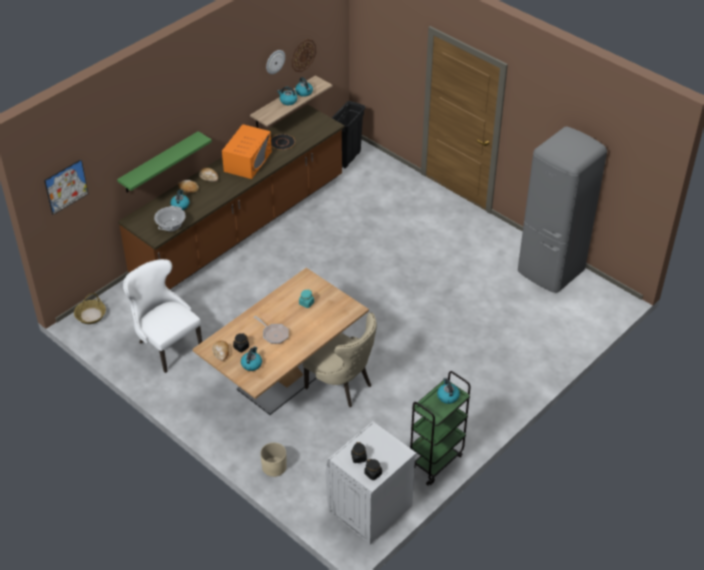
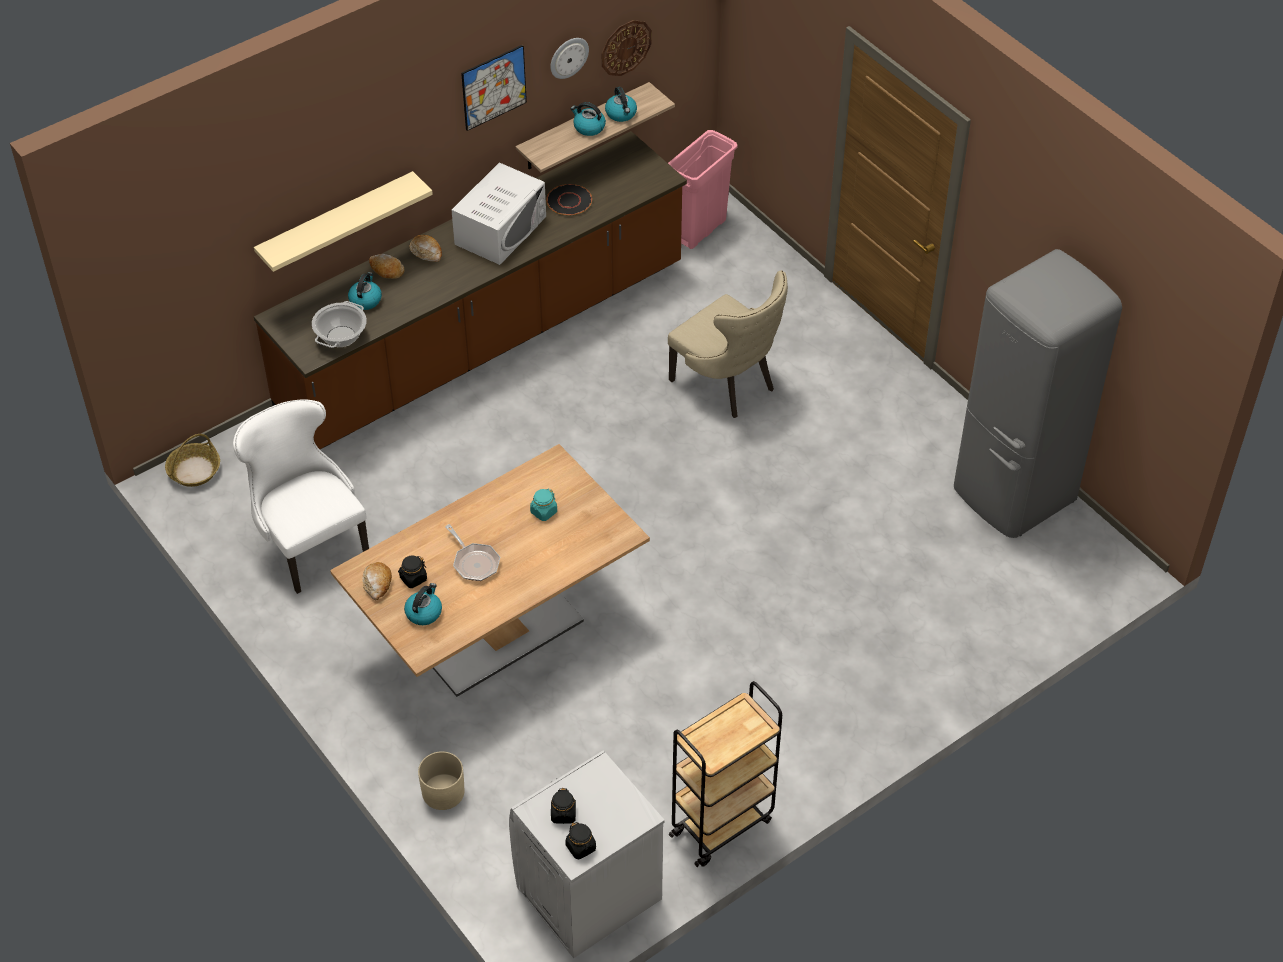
camera: 10 degrees right, 5 degrees up
(66, 187) = (156, 257): picture -> picture (494, 87)
(159, 163) = (336, 222): green shelf -> beige shelf
(248, 161) = (501, 230): orange microwave -> white microwave
(342, 385) = (592, 660): beige chair -> beige chair (728, 384)
(347, 158) = (700, 230): black trash can -> pink trash can
(436, 464) = (722, 829): green cart -> brown cart
(447, 396) = (741, 725): kettle -> none

